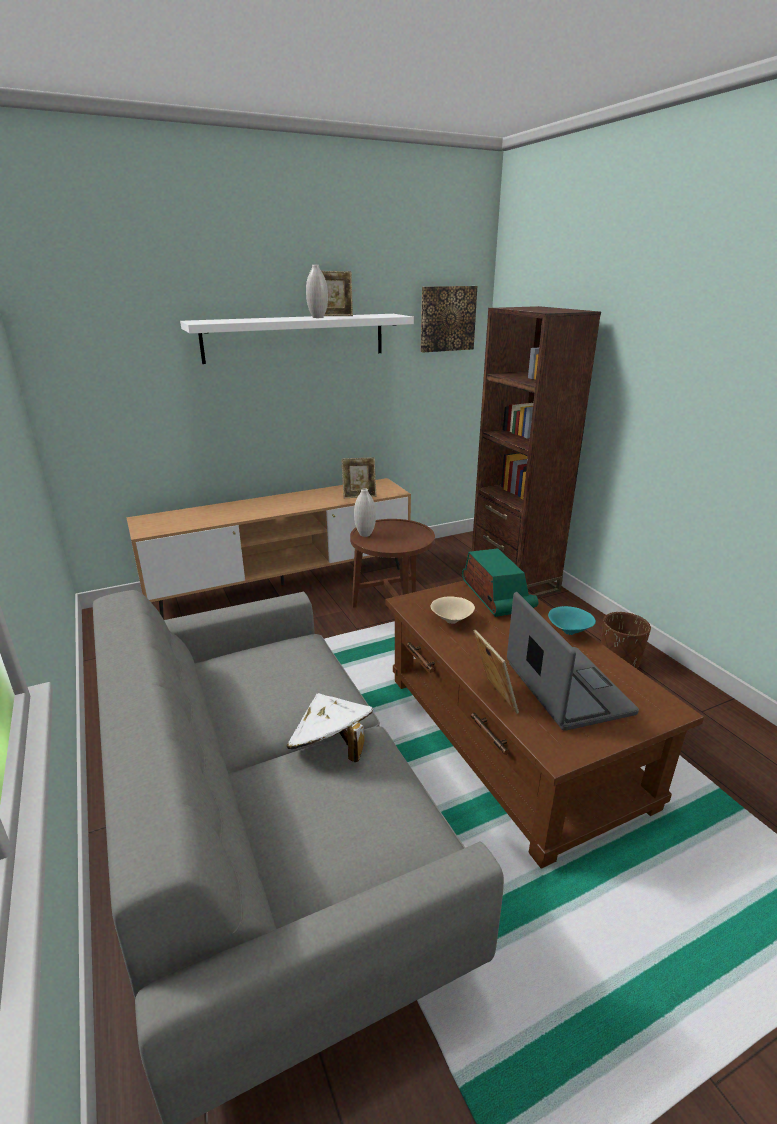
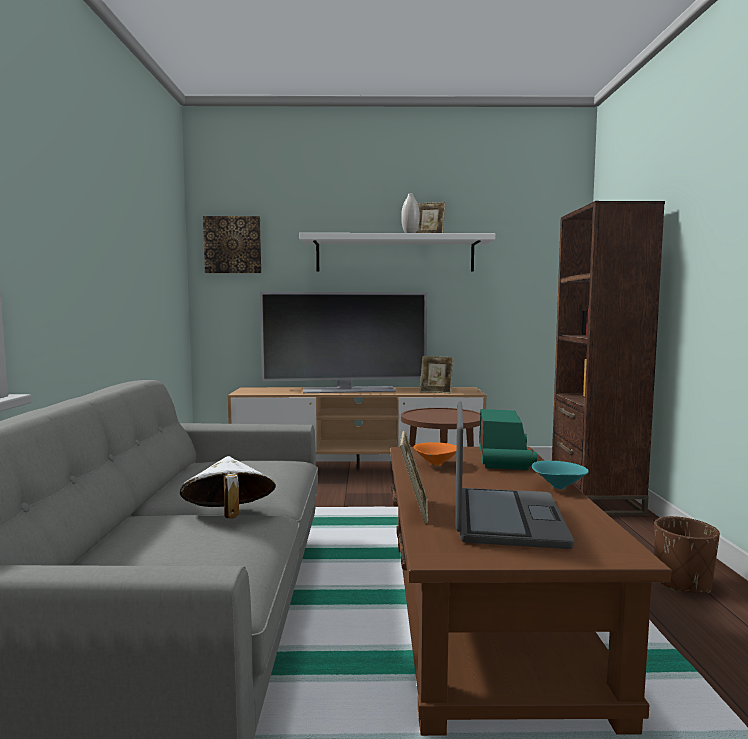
camera: 25 degrees right, 20 degrees down
(264, 505) = (348, 390): none -> television
(365, 534) = (417, 412): white vase -> none
(447, 318) = (541, 244): picture -> picture (233, 245)
(451, 622) = (435, 465): beige bowl -> orange bowl

